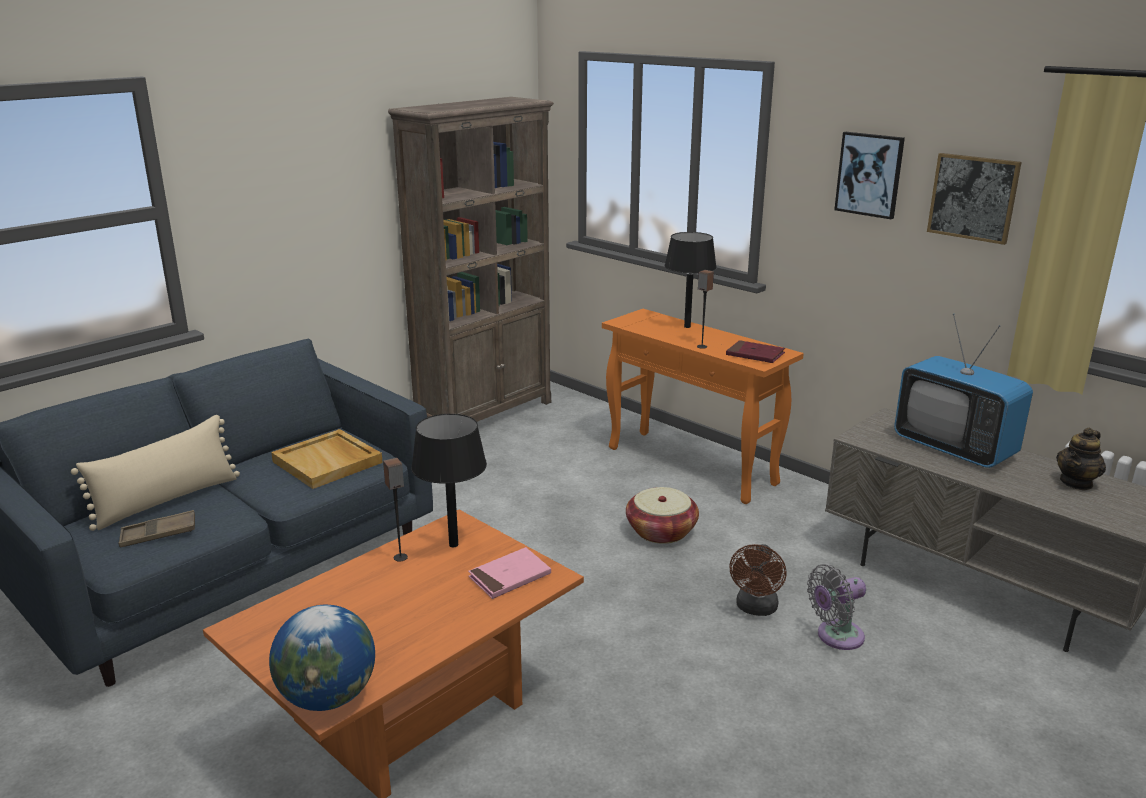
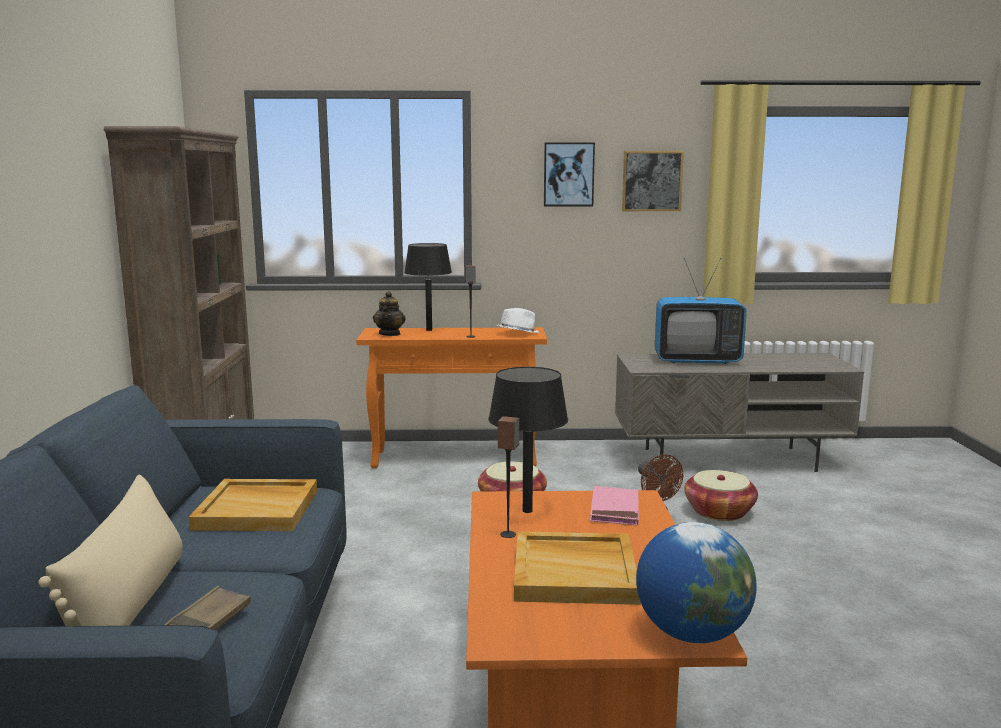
camera: 45 degrees left, 10 degrees down
(371, 610) = (575, 572): none -> beige tray
(755, 355) = (517, 333): red book -> white hat
(836, 636) = (719, 512): grey fan -> basket
(1076, 483) = (779, 359): teapot -> teapot (390, 334)

